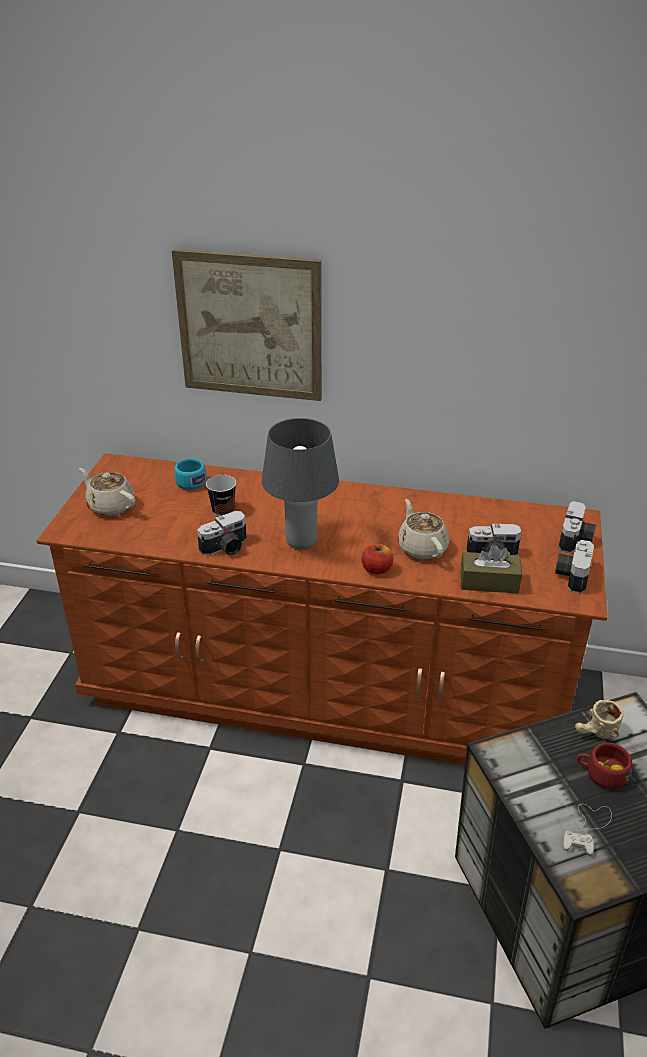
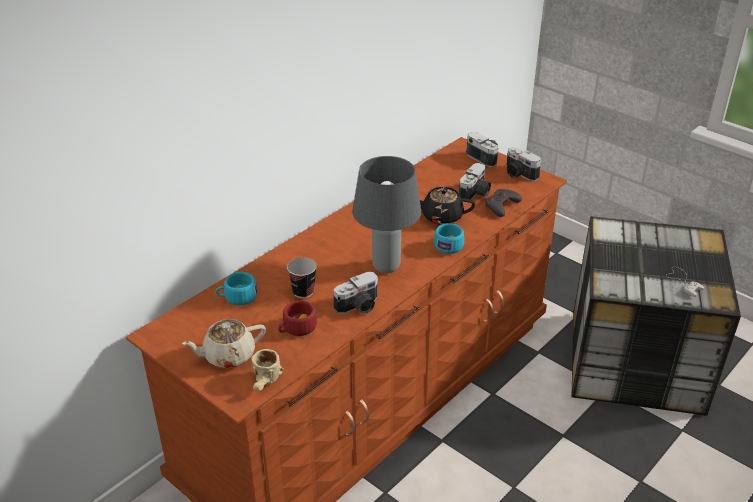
camera: 60 degrees left, 0 degrees up
(226, 548) = (359, 306): camera -> camera turned 60 degrees clockwise
(250, 326) = (239, 122): picture -> none
(376, 569) = (449, 244): apple -> turquoise cup
(421, 547) = (441, 216): beige teapot -> black teapot
(489, 582) = (501, 205): brown tissue box -> grey game controller
(596, 734) = (615, 245): beige mug -> beige mug (266, 383)
(601, 773) = (645, 258): red cup -> red cup (296, 328)

